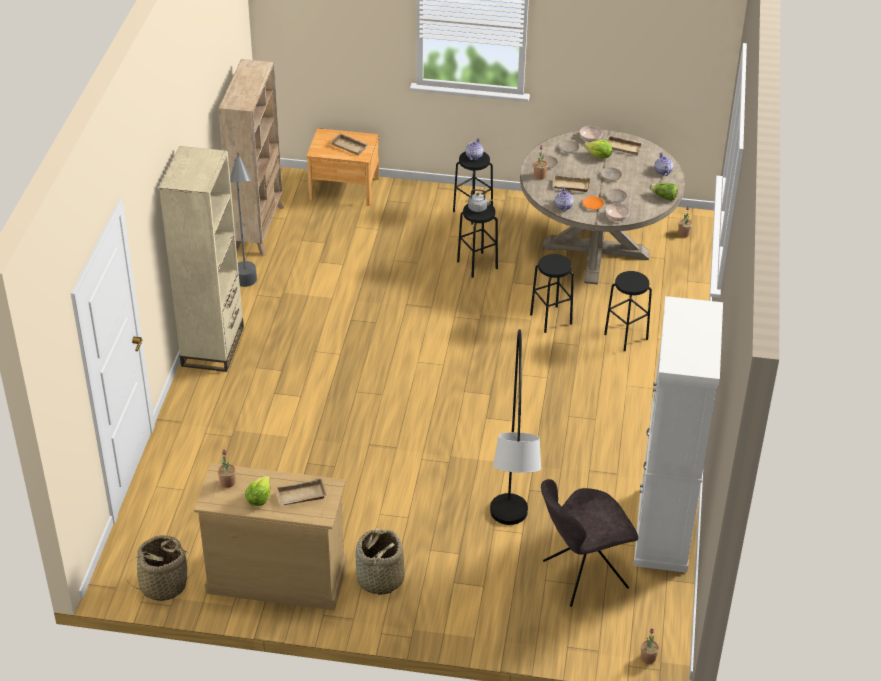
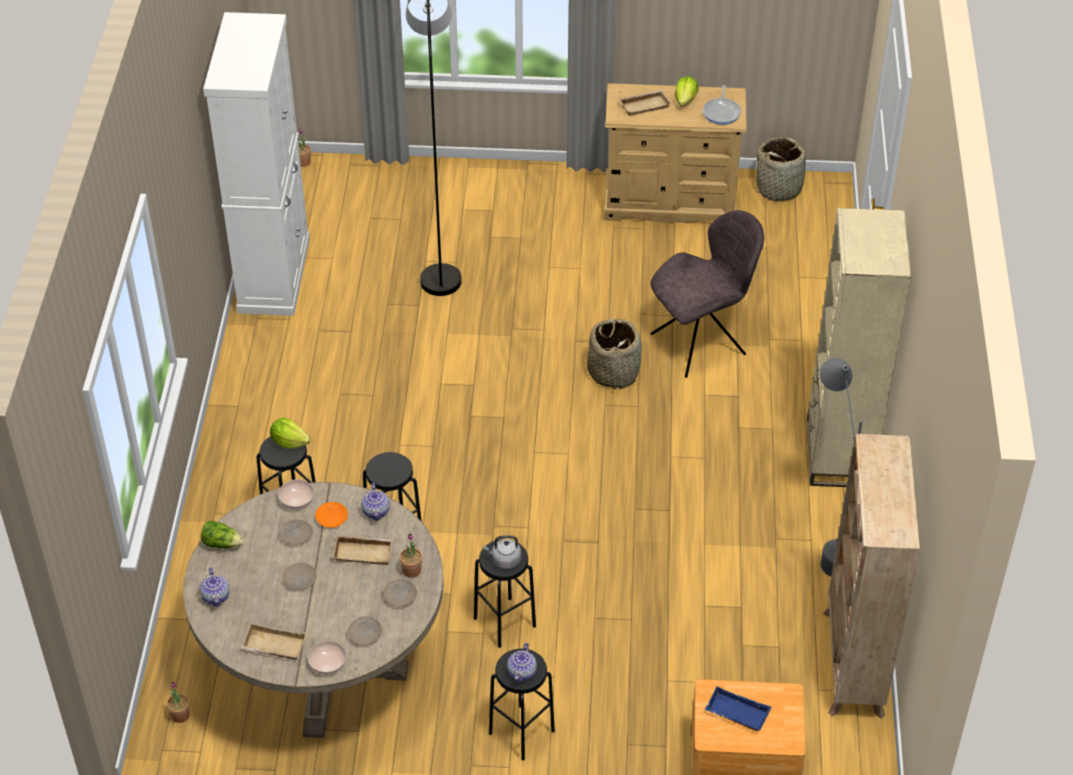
camera: 175 degrees right, 5 degrees up
(227, 482) = (722, 112): potted plant -> frying pan
(350, 146) = (736, 713): beige tray -> blue tray
(379, 579) = (567, 208): basket -> basket (613, 372)
(582, 575) = (363, 225): grey chair -> grey chair (701, 343)
(598, 156) = (316, 621): lettuce -> lettuce (289, 442)

